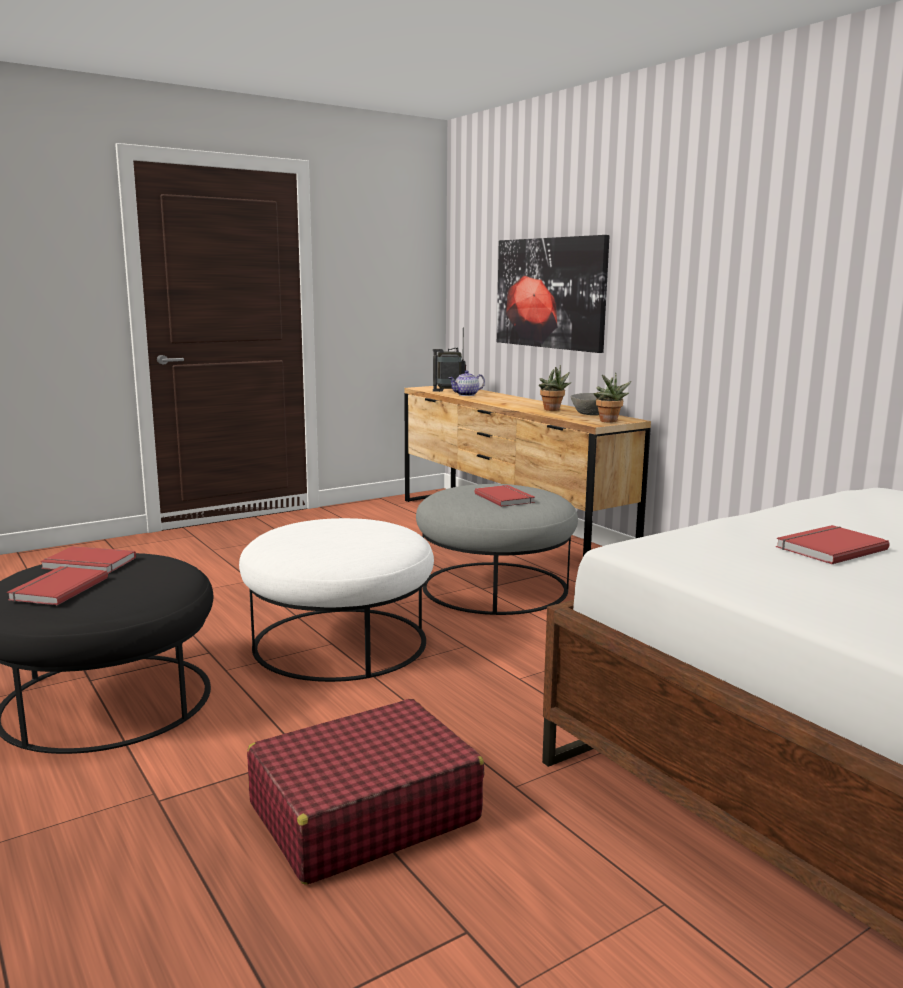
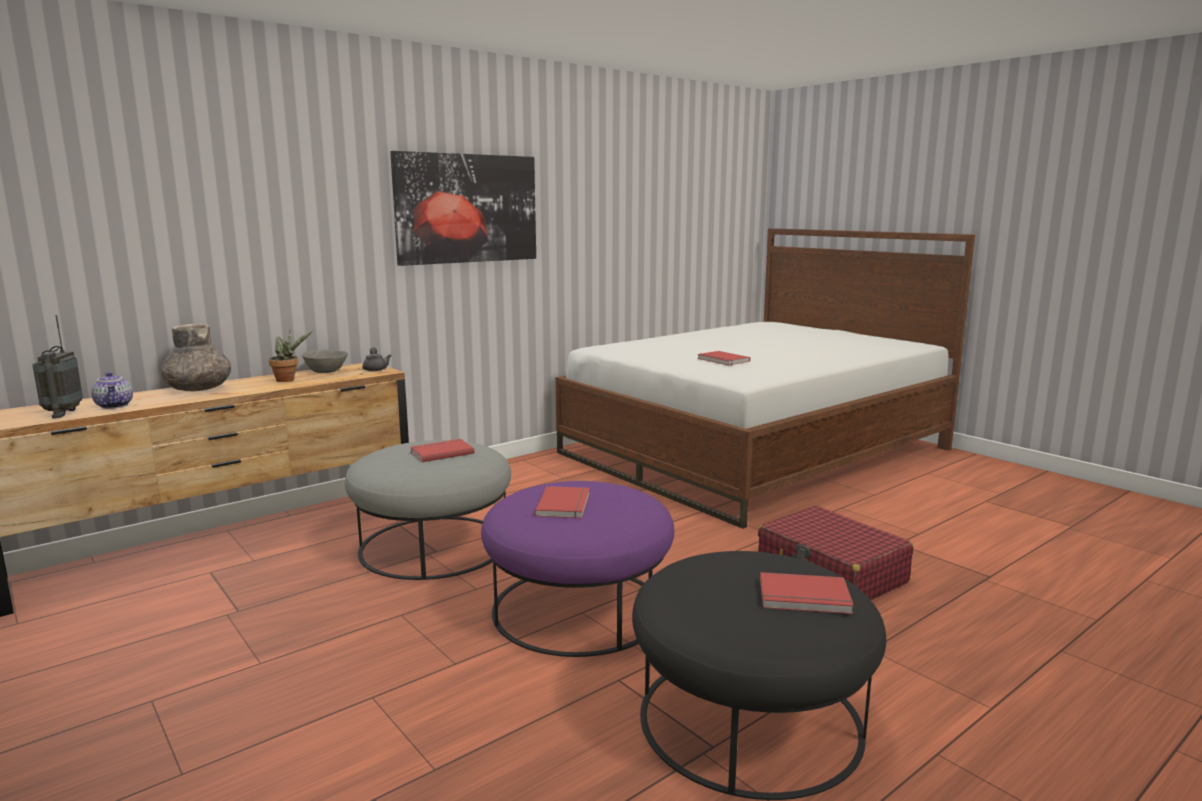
camera: 95 degrees left, 0 degrees up
(88, 564) = (724, 601): red book -> red book (565, 505)
(339, 642) = (578, 609): white ottoman -> purple ottoman
(518, 400) = (199, 389): none -> grey vase
(550, 293) = (187, 254): picture -> picture (467, 208)
(609, 421) = (375, 368): potted plant -> grey teapot

